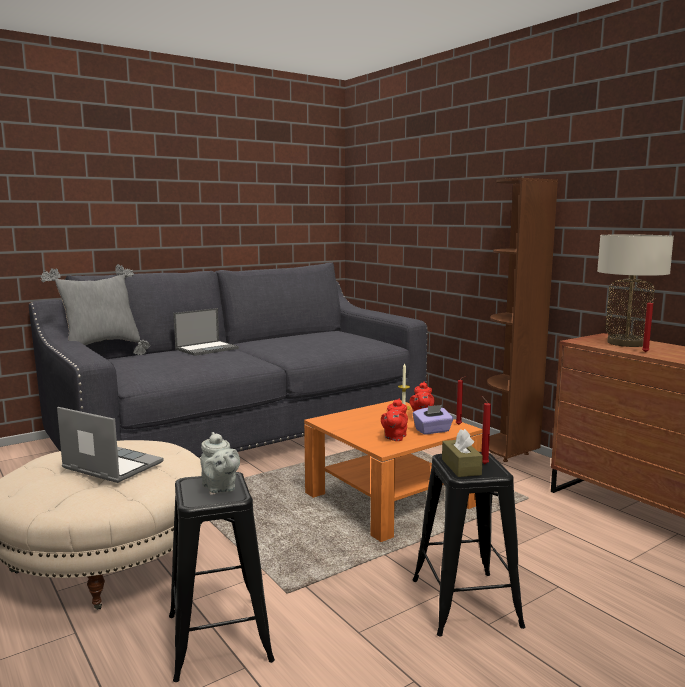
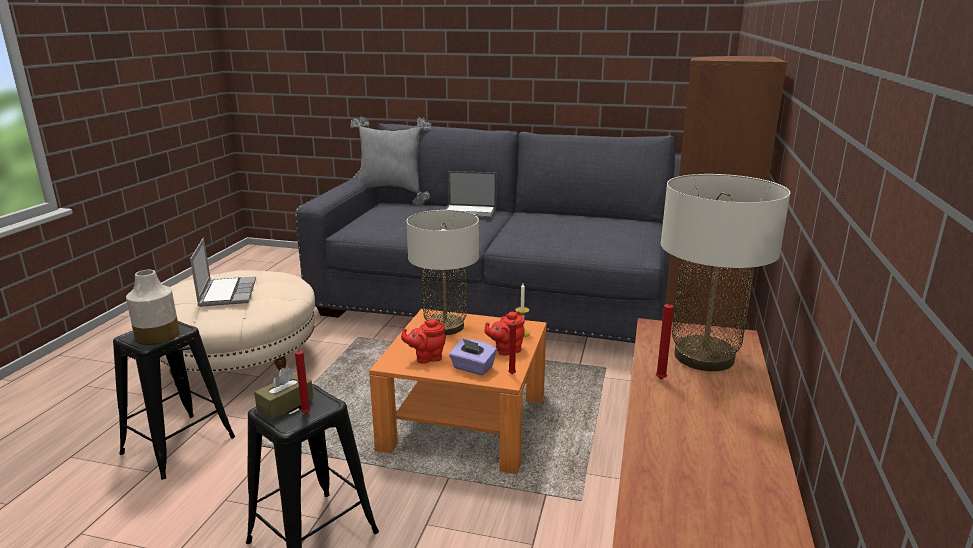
camera: 50 degrees right, 10 degrees up
(220, 488) = (158, 335): grey teapot -> beige vase
(353, 421) = (445, 327): none -> table lamp

